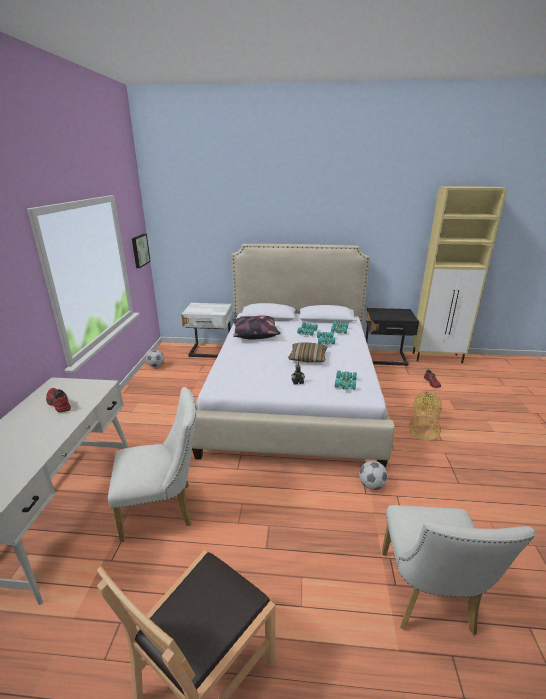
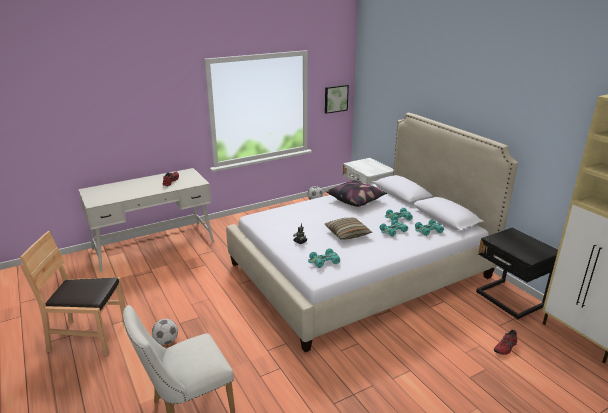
camera: 55 degrees right, 0 degrees up
(164, 509) = (180, 274): white chair -> none
(371, 485) = (280, 350): football -> football (166, 341)
(424, 425) = (406, 360): basket -> none

